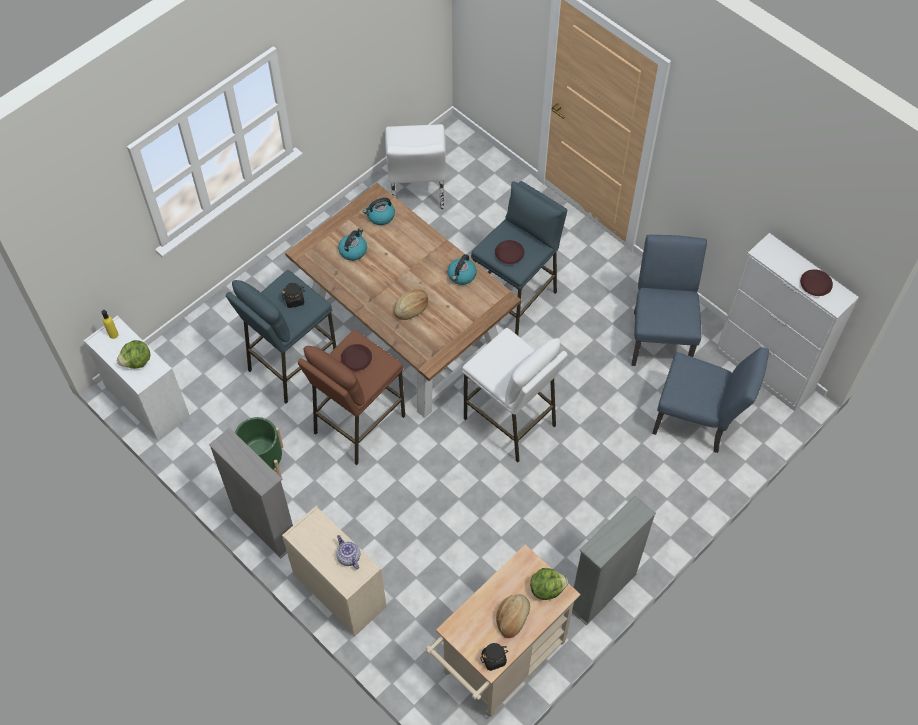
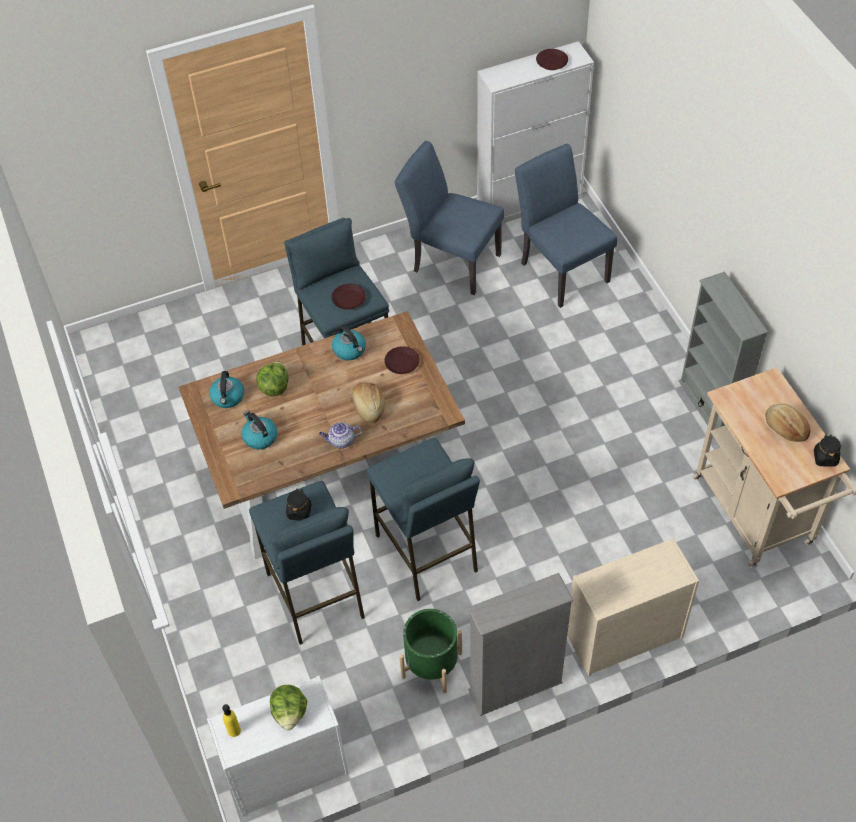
camera: 65 degrees left, 5 degrees down
(348, 557) = (648, 564): teapot -> teapot (341, 441)
(356, 359) = (411, 475): brown plate -> brown plate (401, 363)
(358, 424) = (426, 553): brown stool -> blue stool
(417, 191) = (153, 400): white chair -> none
(510, 422) = (490, 415): white stool -> none
(546, 588) = (762, 391): lettuce -> lettuce (274, 387)
(699, 422) = (560, 268): blue chair -> blue chair turned 75 degrees counterclockwise

